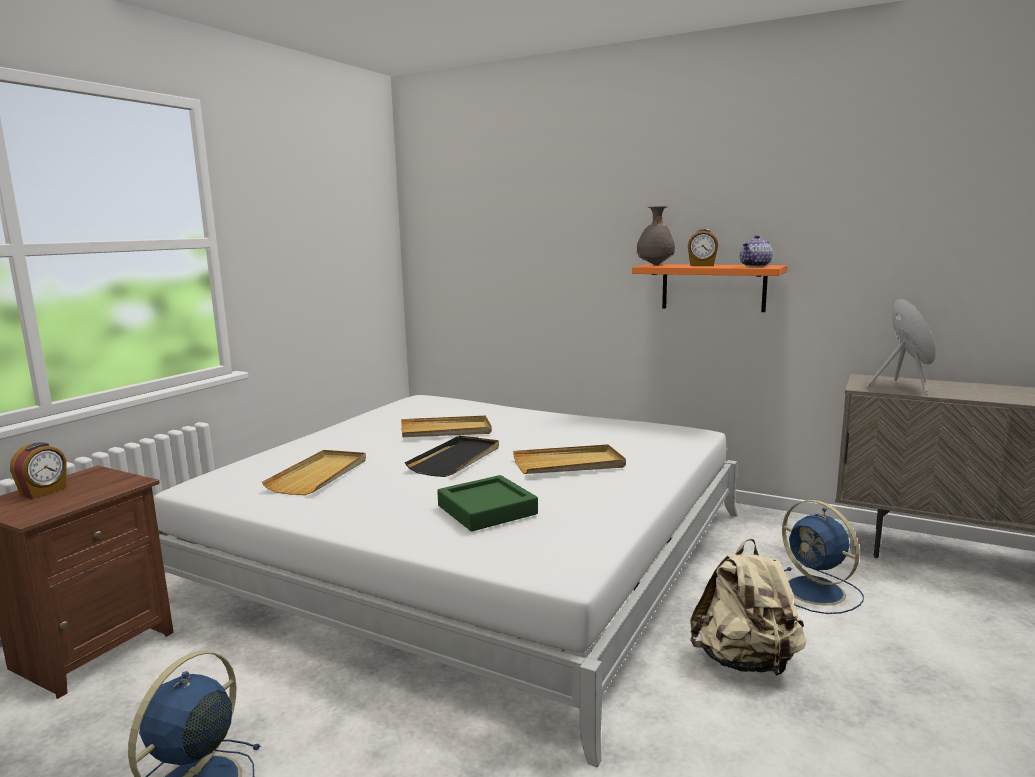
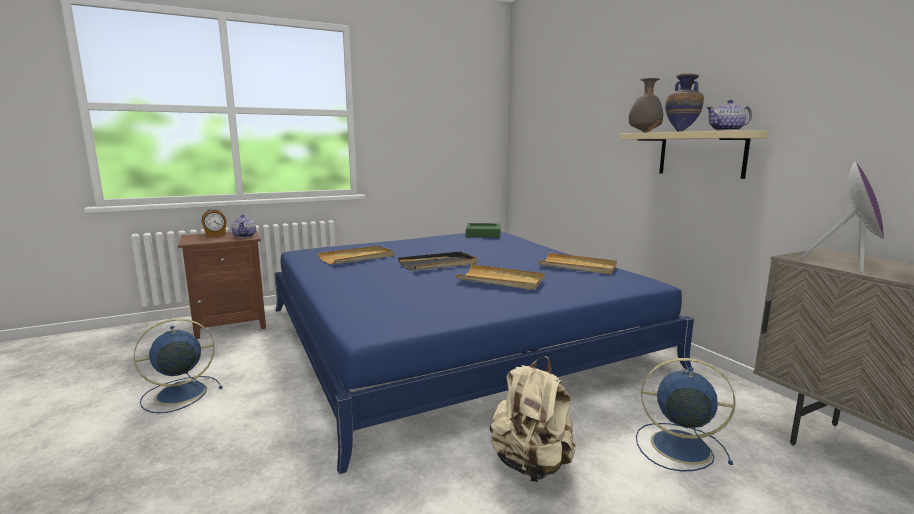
camera: 35 degrees right, 0 degrees up
(114, 481) = (245, 236): none -> teapot
(446, 430) = (466, 249): beige tray -> beige tray (577, 266)
(472, 552) = (452, 335): white bed -> blue bed
(487, 510) = (397, 291): green tray -> green tray (483, 234)
(702, 265) = (681, 131): alarm clock -> vase
(713, 287) = (701, 154): orange shelf -> beige shelf
(817, 592) = (677, 446): blue fan -> blue fan turned 105 degrees clockwise

